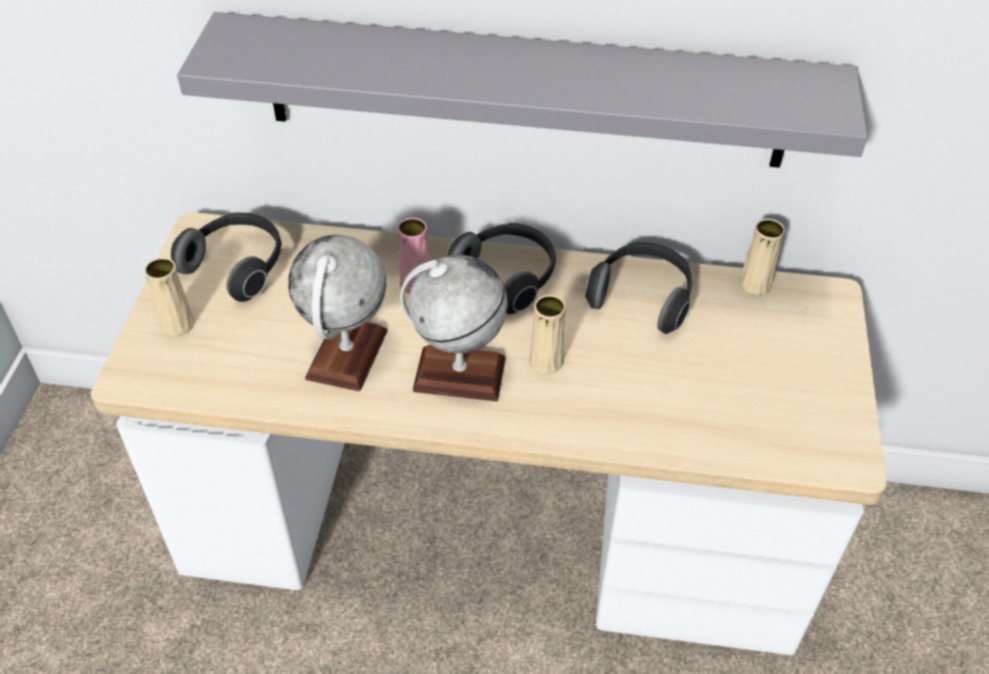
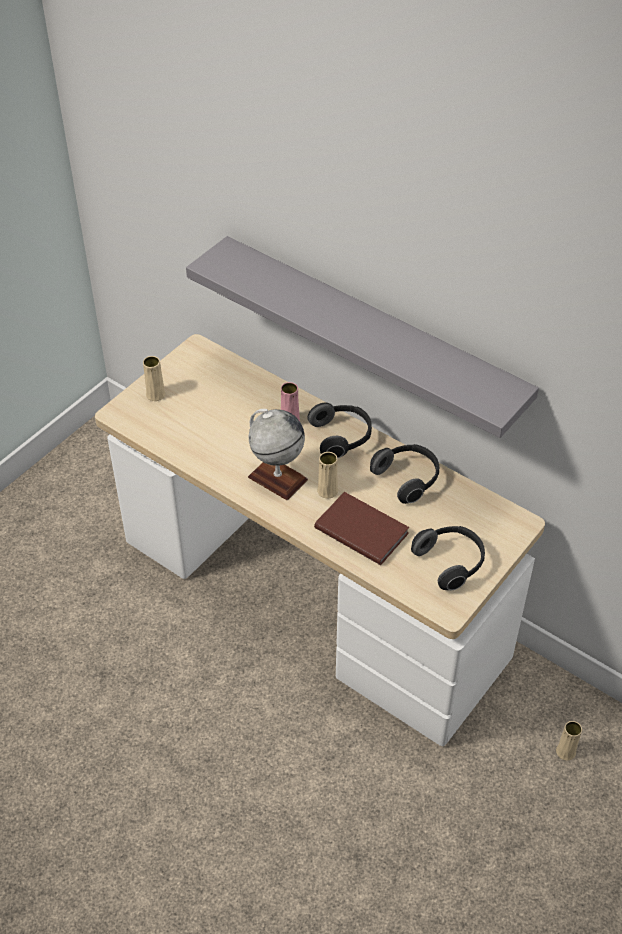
camera: 30 degrees right, 0 degrees up
(237, 267) = (204, 375): headphones -> headphones (450, 563)
(347, 354) = (228, 445): globe -> none
(637, 396) = (361, 529): none -> brown book
(755, 284) = (480, 498): beige vase -> beige vase (565, 751)

